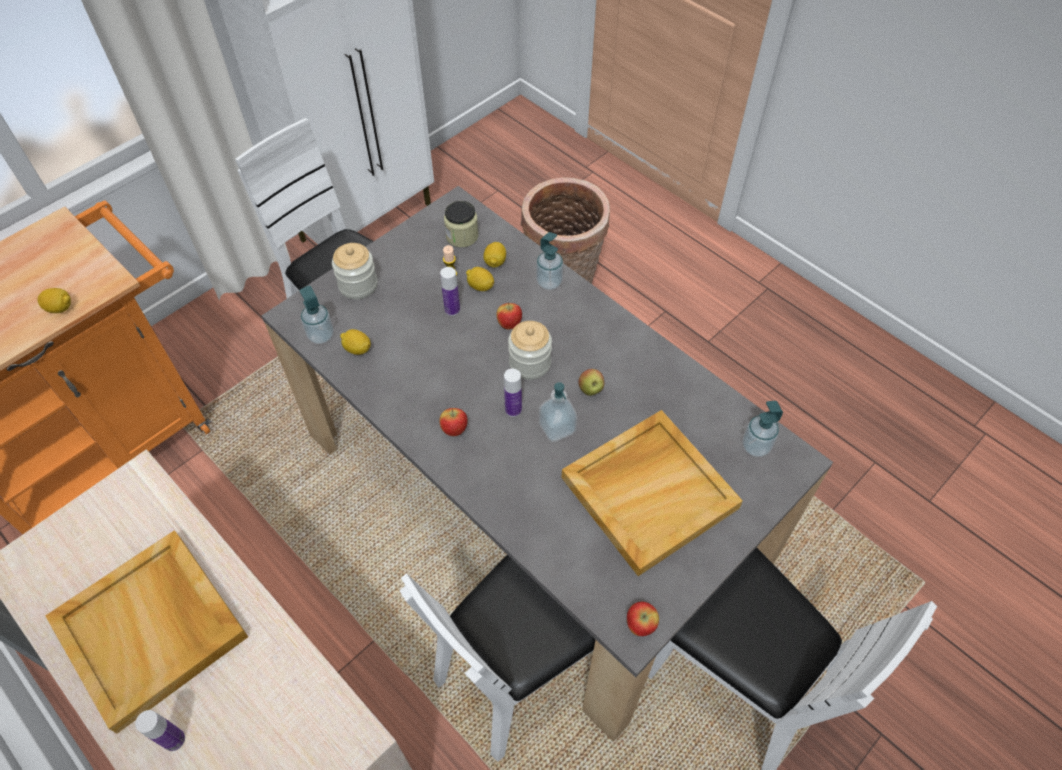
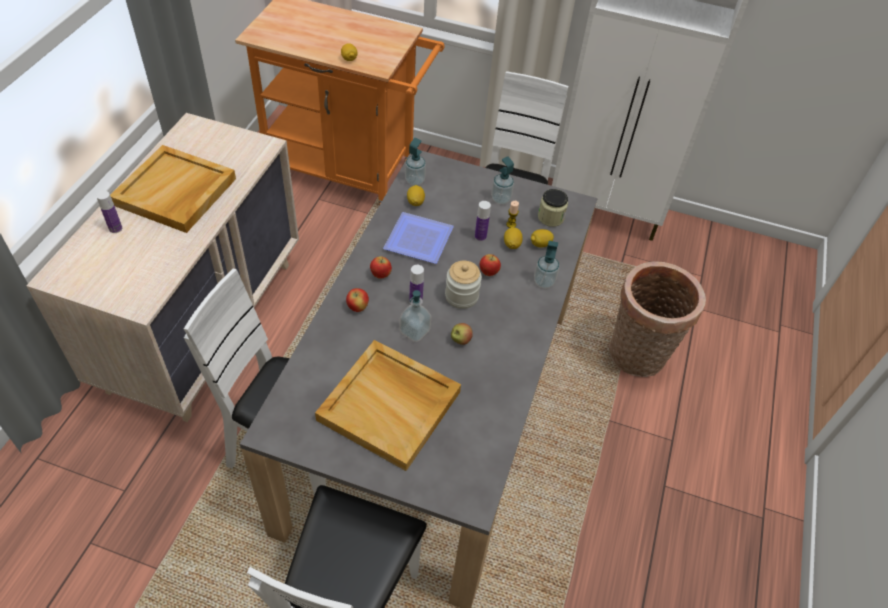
camera: 60 degrees right, 5 degrees down
(358, 285) = (467, 182): jar -> none
(417, 370) = (417, 238): none -> plate
(640, 625) = (277, 434): apple -> apple (357, 307)
(755, 446) = (471, 467): soap dispenser -> soap dispenser (500, 199)

